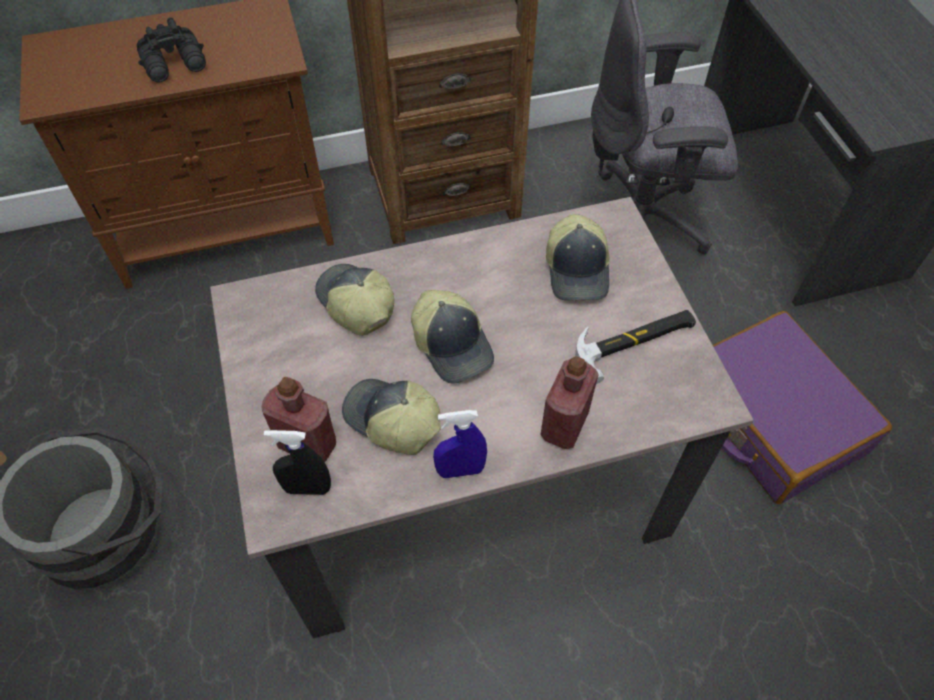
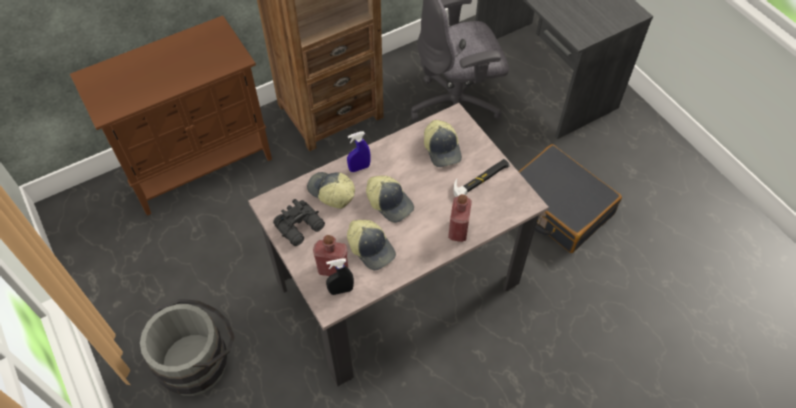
camera: 15 degrees left, 0 degrees up
(176, 64) = (175, 74): black binoculars -> black binoculars (301, 227)
(391, 421) = (371, 248): cap -> cap turned 150 degrees counterclockwise
(460, 470) = (414, 264): blue spray bottle -> blue spray bottle (359, 168)
(770, 418) = (558, 207): purple suitcase -> black suitcase

